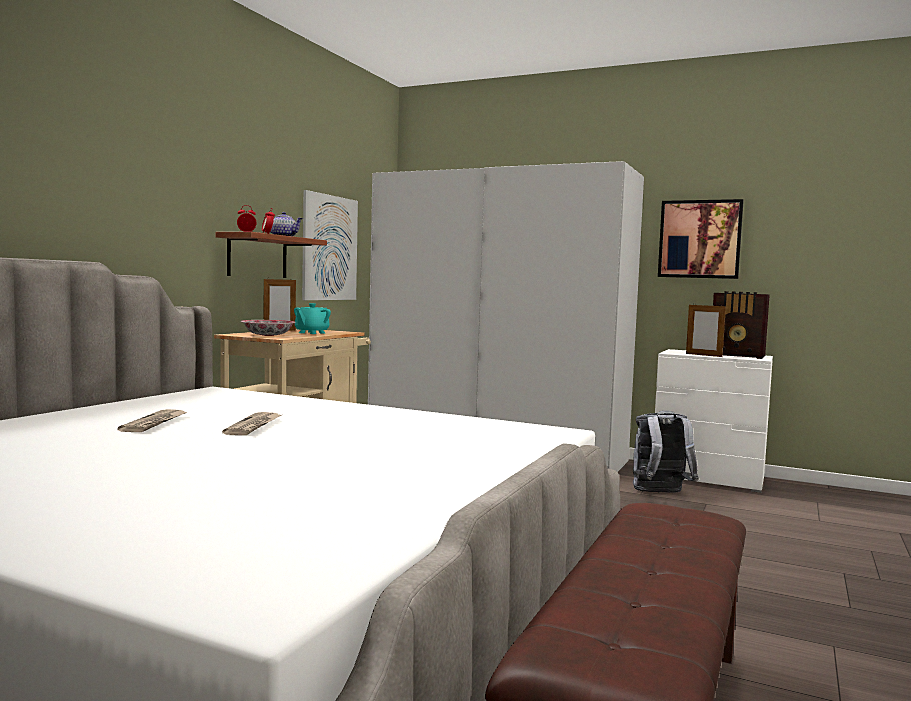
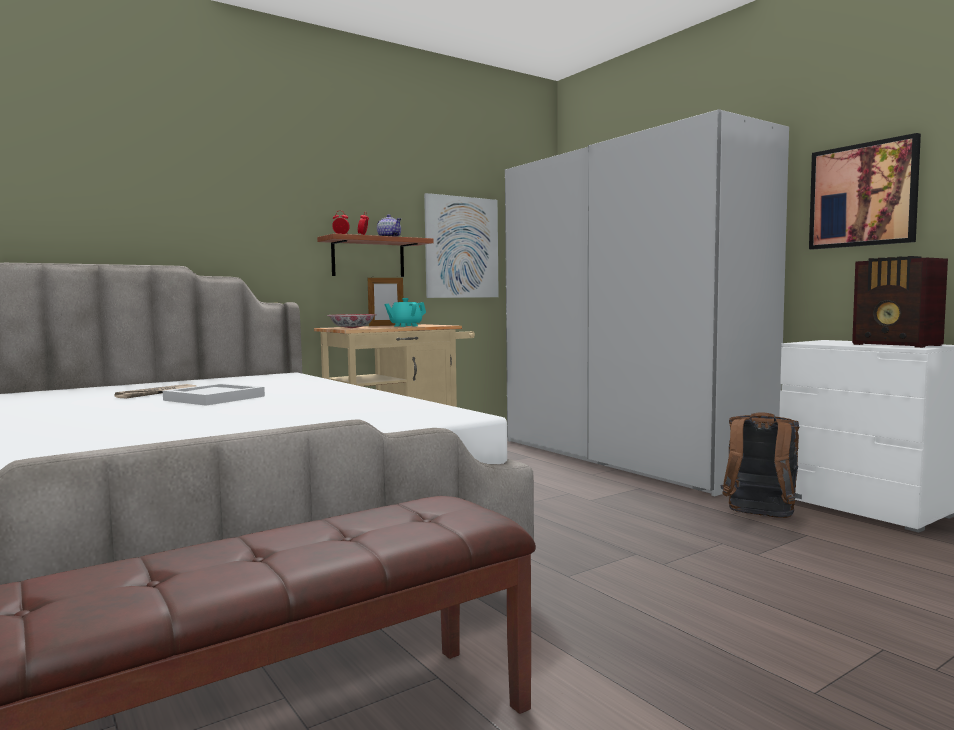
camera: 30 degrees right, 0 degrees up
(254, 426) = (214, 398): newspaper -> white tray
(660, 494) = (759, 517): grey backpack -> brown backpack
(703, 355) = (842, 344): picture frame -> none

